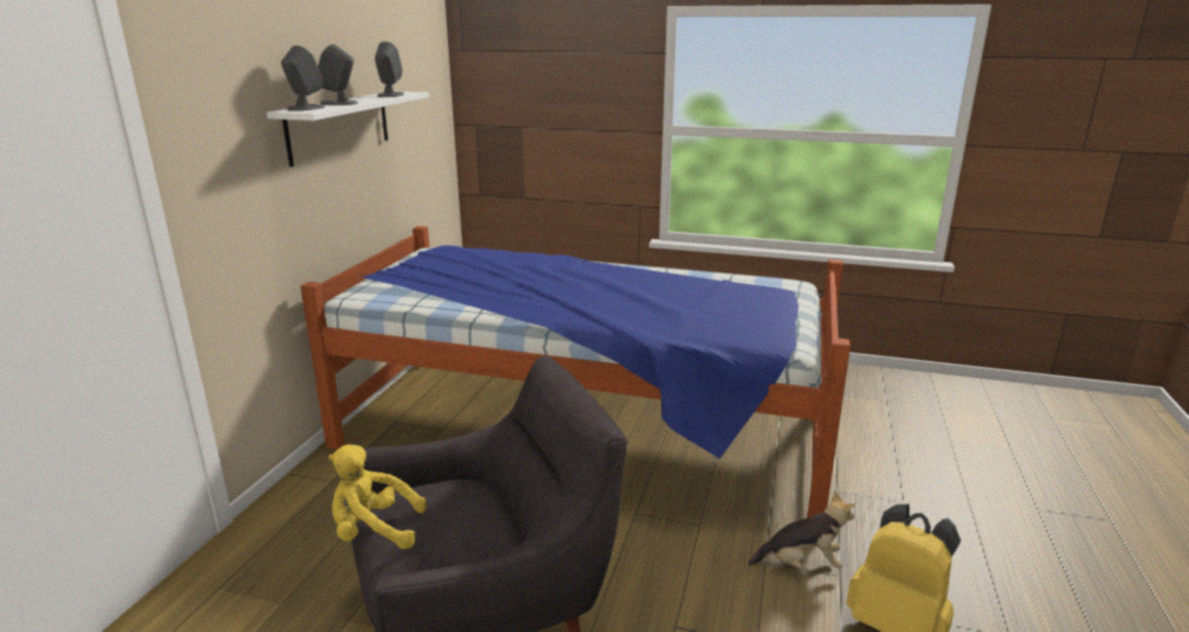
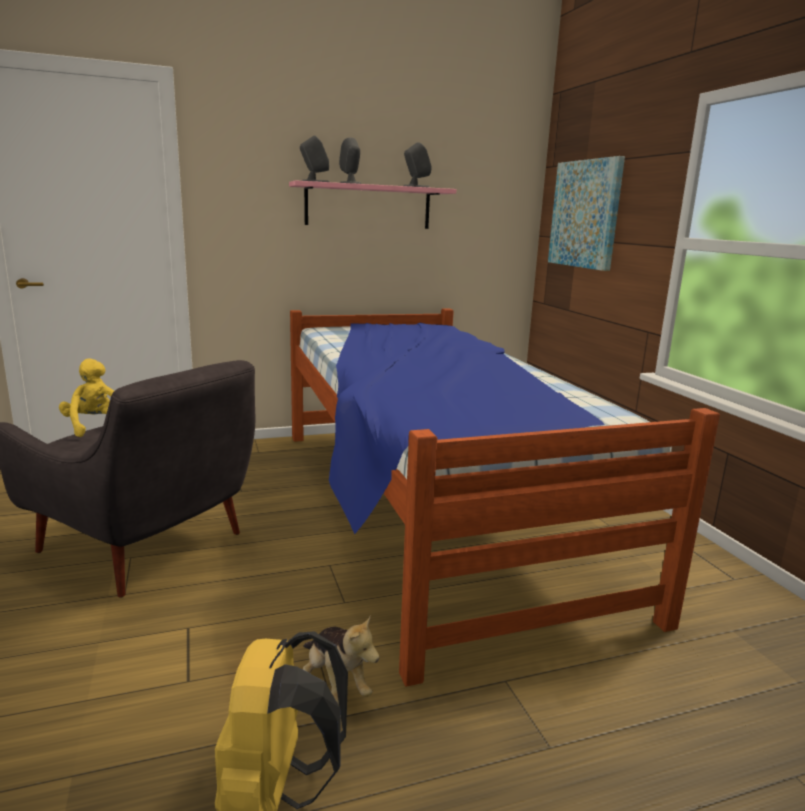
camera: 55 degrees right, 5 degrees down
(339, 126) = (368, 206): white shelf -> pink shelf
(533, 103) = (585, 214): none -> picture

